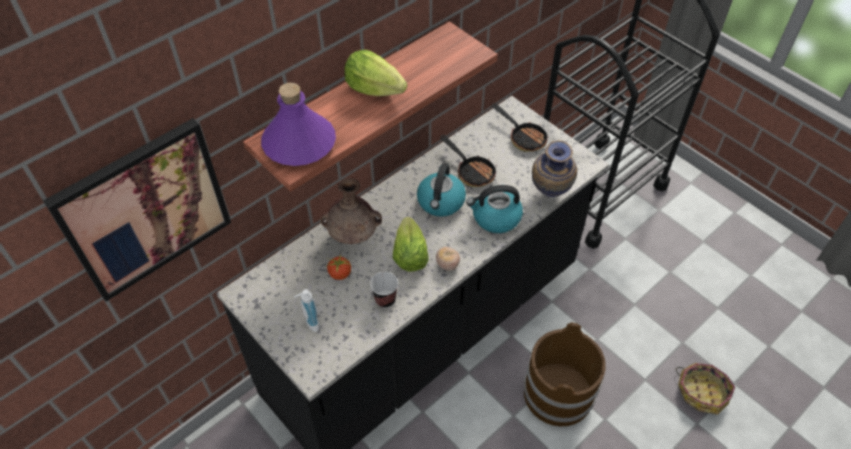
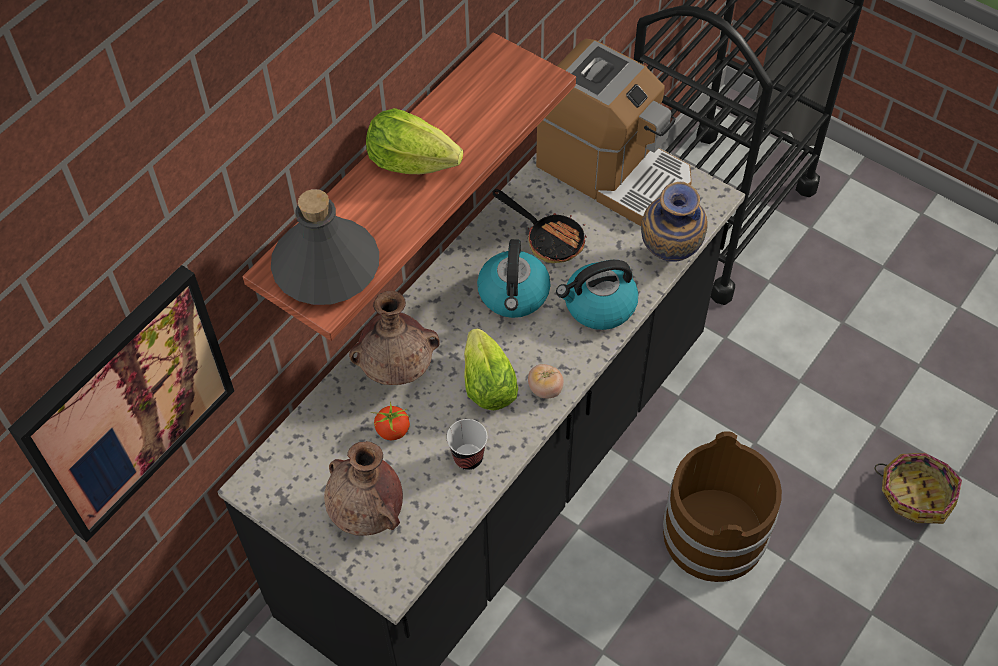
camera: 10 degrees left, 5 degrees up
(298, 144) = (325, 267): purple bottle -> grey bottle
(310, 324) = (368, 513): soap dispenser -> brown vase
(523, 137) = (613, 171): frying pan -> coffee machine

